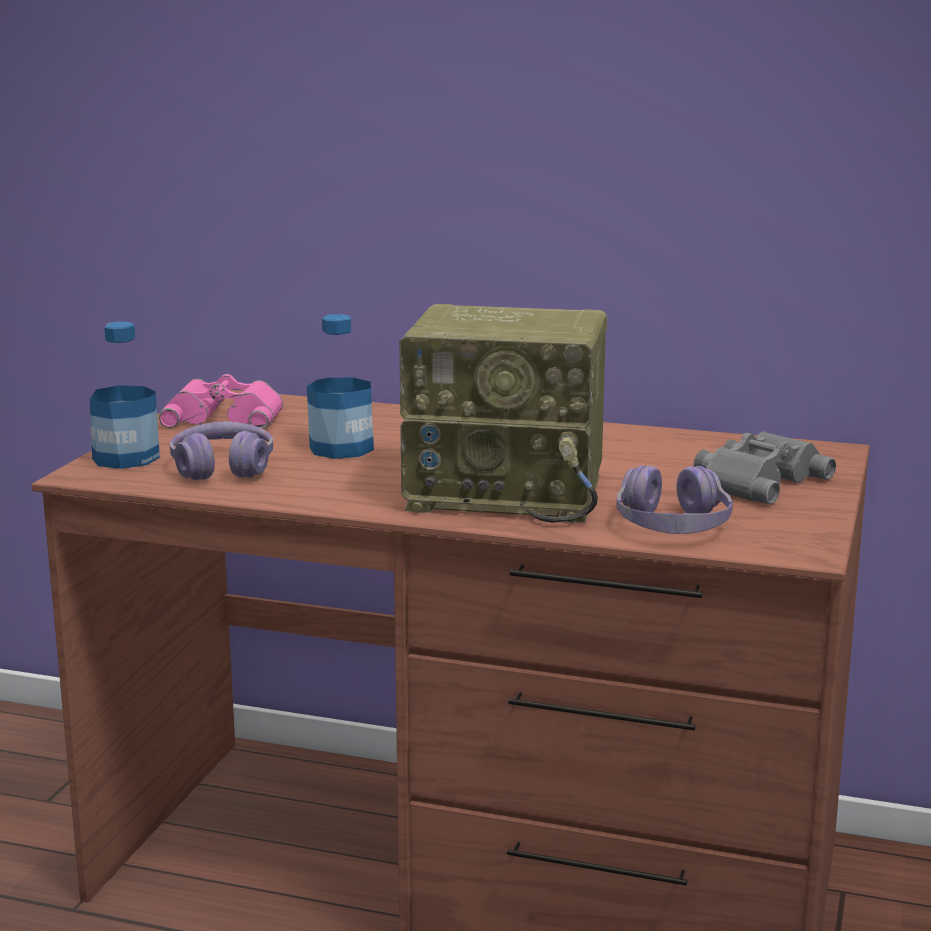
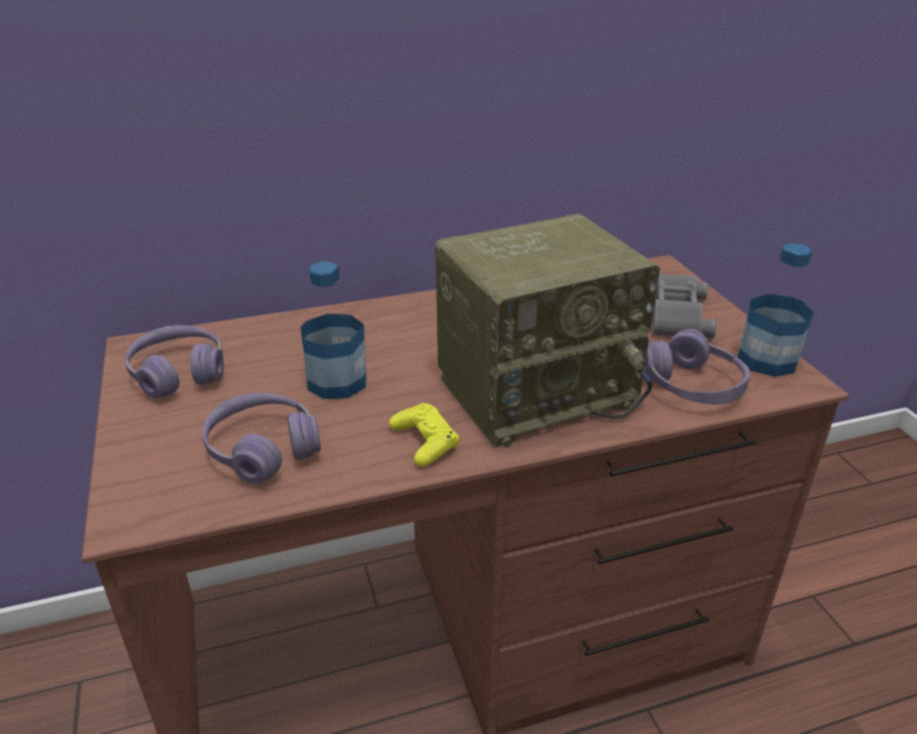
camera: 35 degrees left, 15 degrees up
(126, 458) = (146, 472): bottle -> bottle (767, 360)
(226, 417) = (179, 373): pink binoculars -> purple headphones
(353, 494) = (425, 441): none -> yellow game controller

